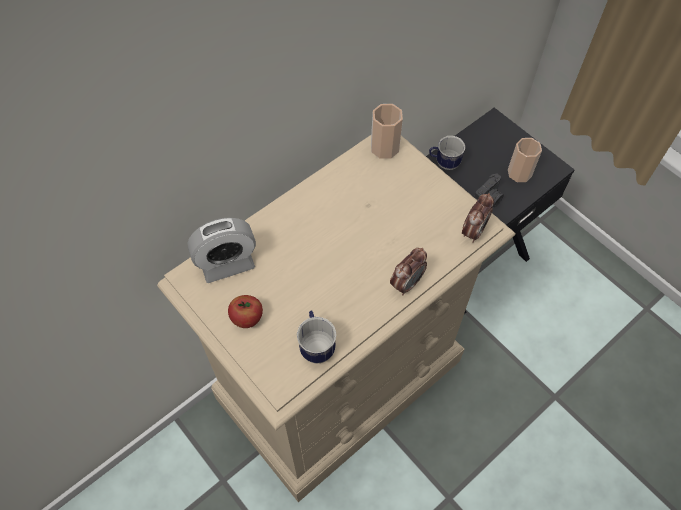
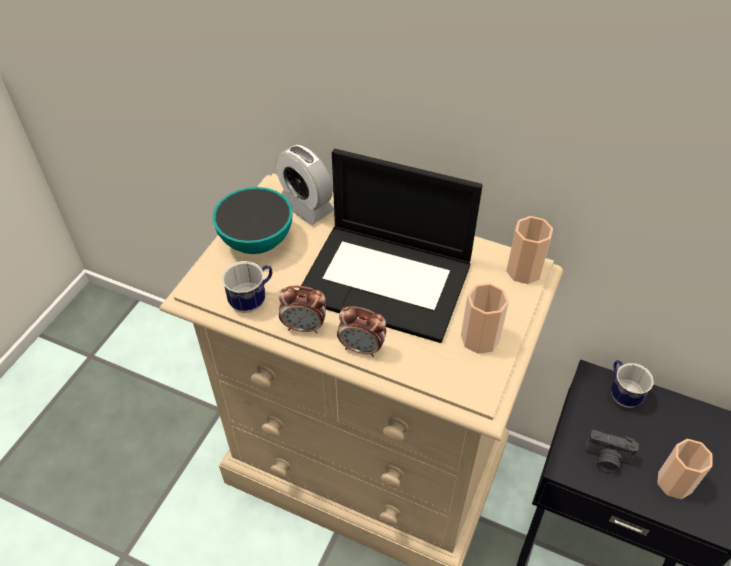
camera: 65 degrees right, 10 degrees down
(247, 318) = (257, 241): apple -> bowl
(347, 238) = (387, 280): none -> laptop
(433, 204) = (480, 338): none -> cup
(473, 231) = (468, 388): alarm clock -> alarm clock (304, 327)

